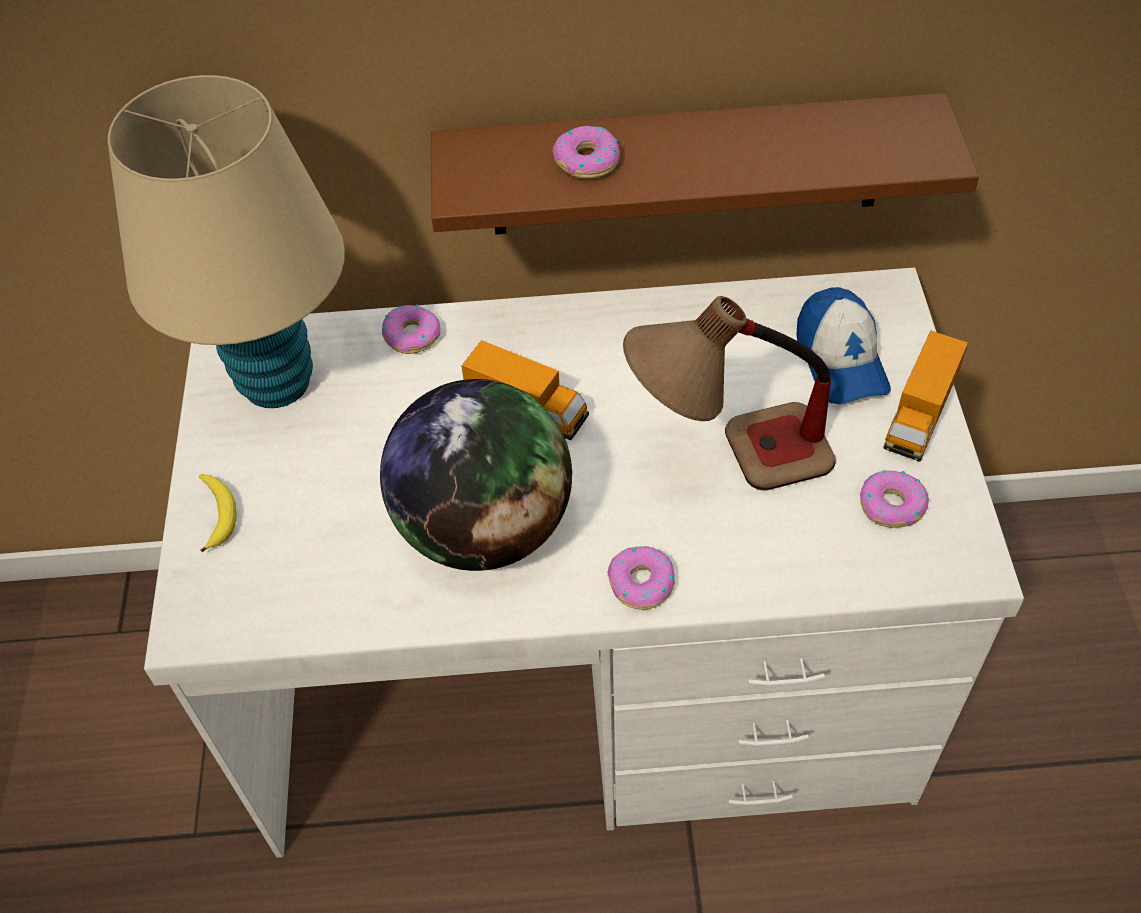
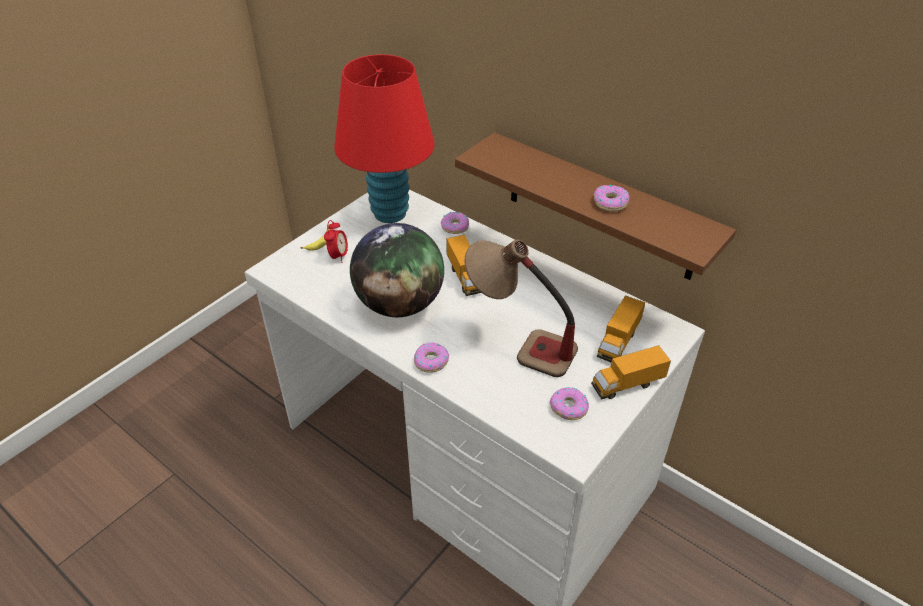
camera: 40 degrees right, 10 degrees down
(277, 383) = (390, 214): beige table lamp -> red table lamp
(282, 519) = (338, 256): none -> alarm clock
(587, 161) = (537, 171): donut -> donut (610, 203)
(840, 361) = (618, 342): cap -> toy truck

